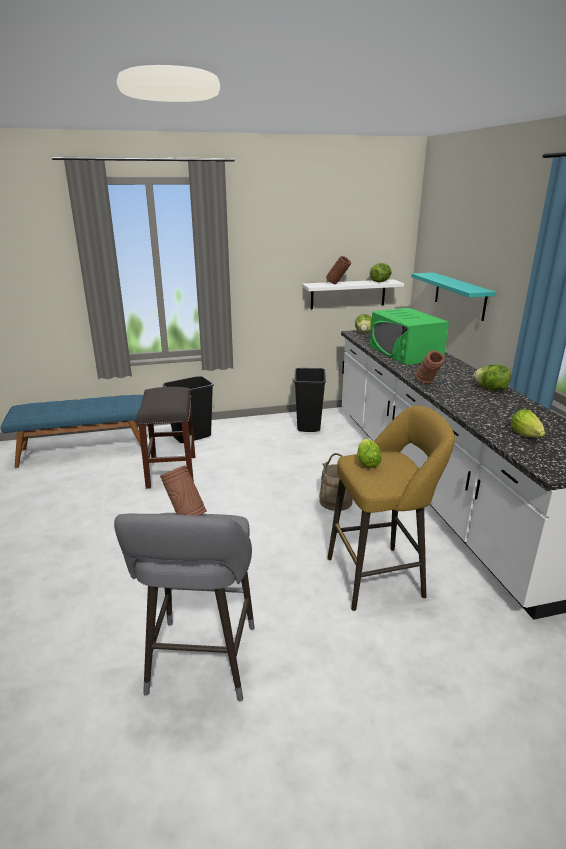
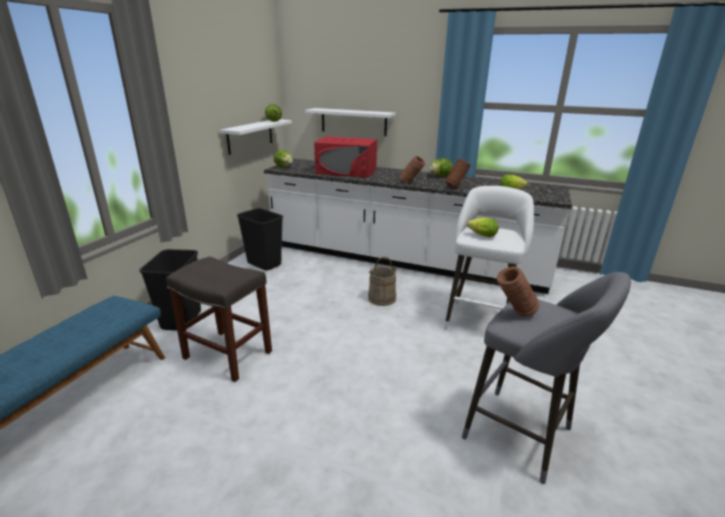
camera: 55 degrees left, 0 degrees up
(337, 284) = (251, 126): brown vase -> brown vase (455, 187)
(380, 576) = (479, 319): yellow stool -> white stool
(405, 353) = (346, 171): green microwave -> red microwave
(460, 296) = (353, 122): turquoise shelf -> white shelf

